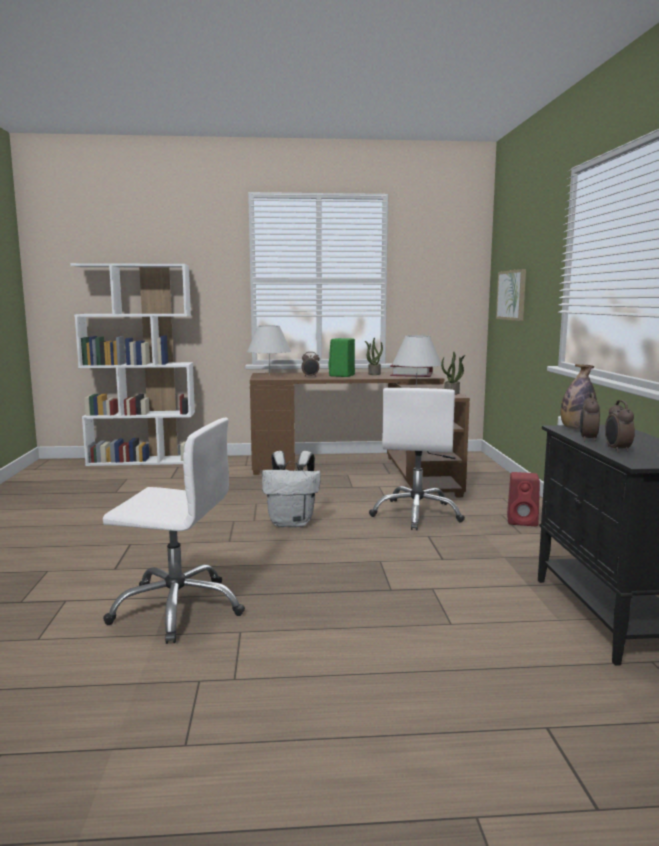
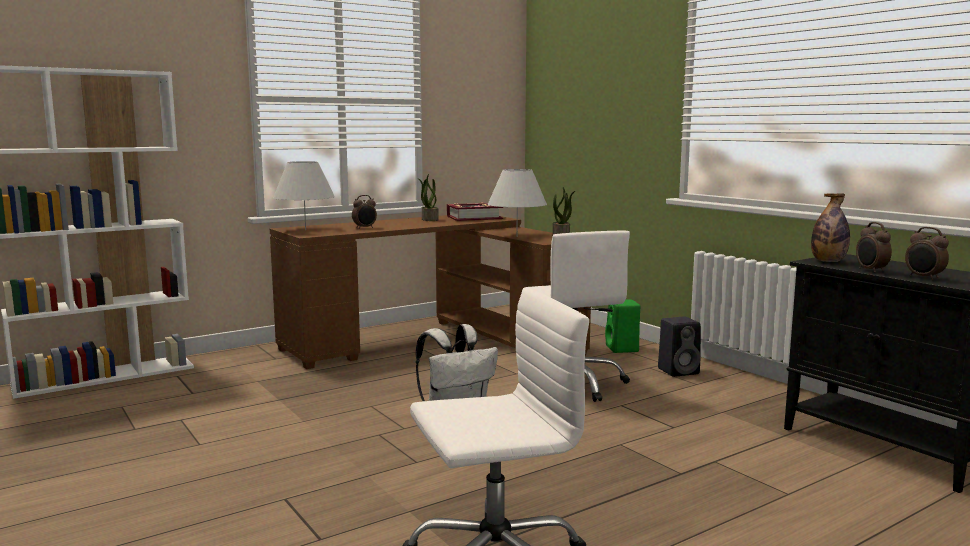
camera: 30 degrees left, 0 degrees up
(342, 375) = (399, 224): green speaker -> green speaker (622, 349)
(512, 295) = (577, 121): picture -> none
(523, 521) = (679, 371): red speaker -> black speaker

